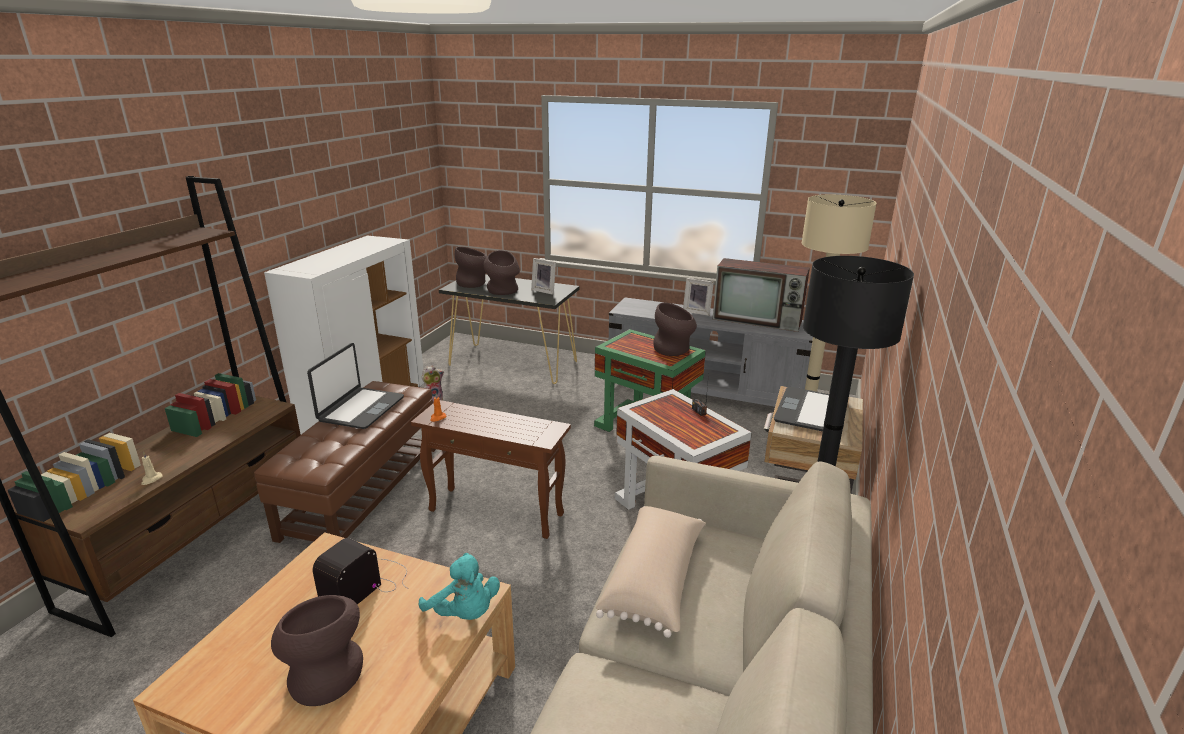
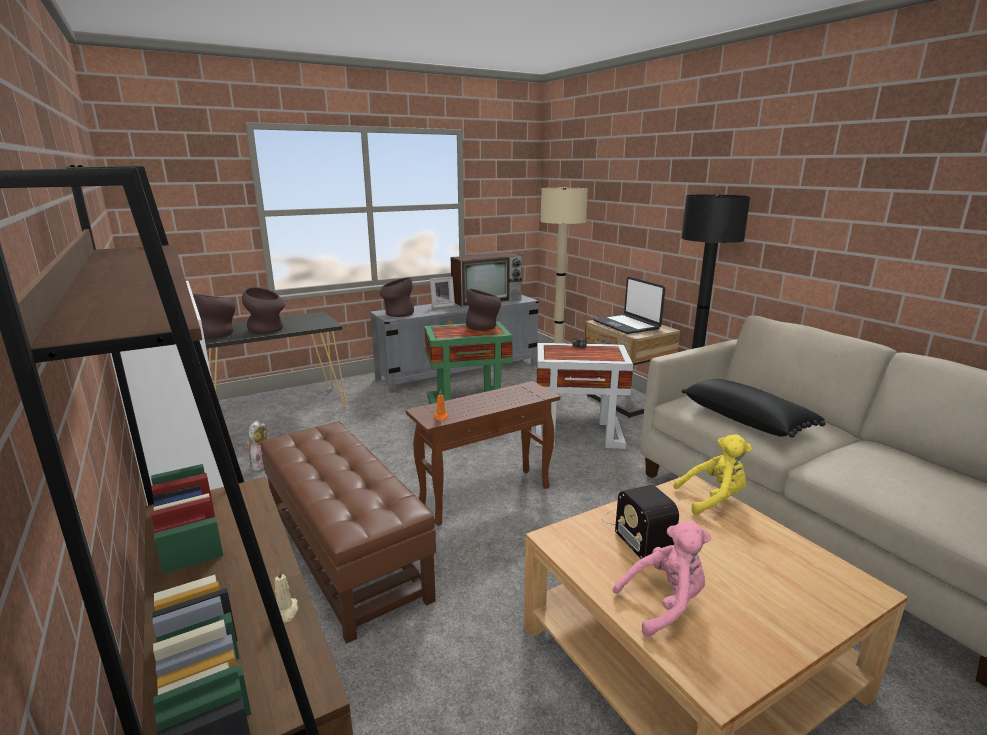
camera: 50 degrees left, 5 degrees down
(265, 632) = (664, 604): none -> pink plush toy
(325, 673) = (749, 582): brown vase -> brown vase (397, 313)
(360, 409) = (317, 458): laptop -> none
(464, 613) = (713, 499): turquoise plush toy -> yellow plush toy
(545, 291) = (305, 320): picture frame -> none
(655, 581) = (747, 420): beige pillow -> black pillow

